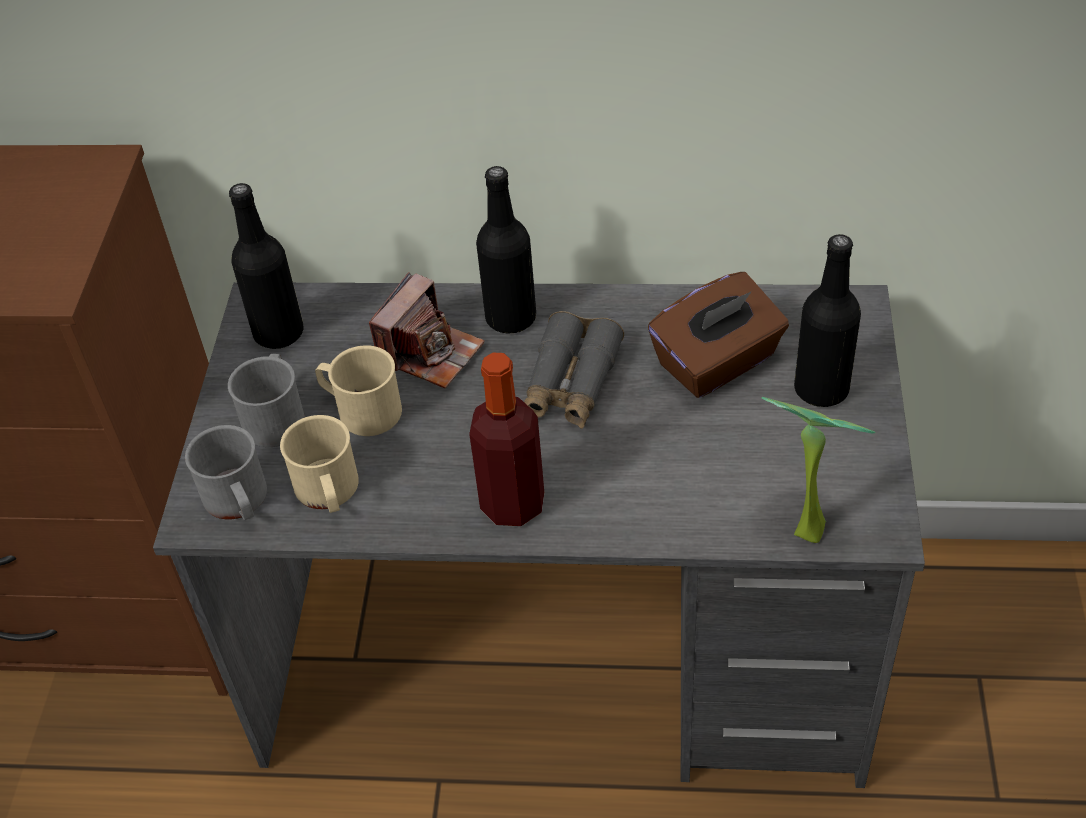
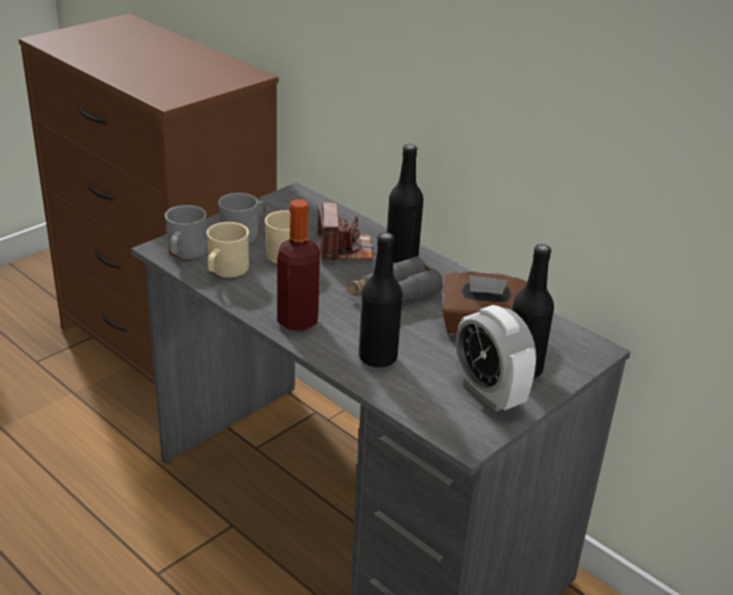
camera: 35 degrees right, 15 degrees down
(279, 333) = (288, 208): black bottle -> black bottle (378, 357)
(430, 353) = (344, 249): camera -> camera turned 75 degrees counterclockwise
(806, 524) = (430, 414): potted plant -> none
(827, 449) = (489, 393): none -> alarm clock

